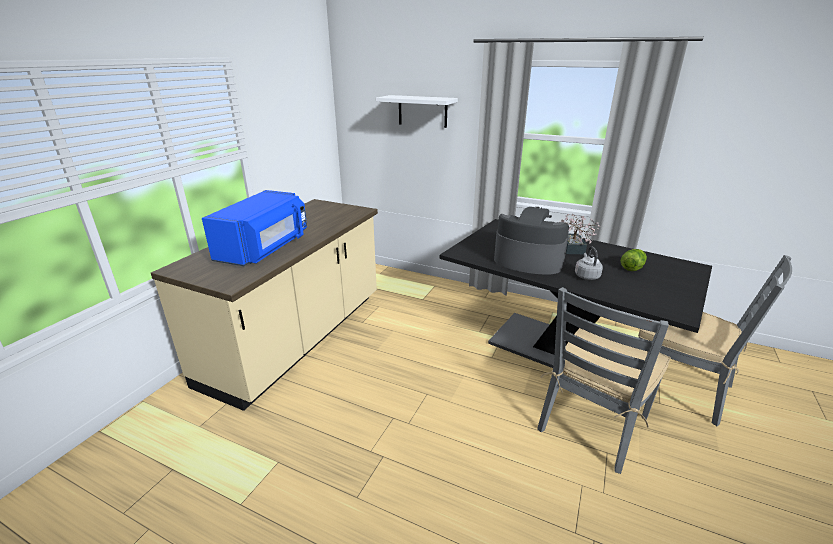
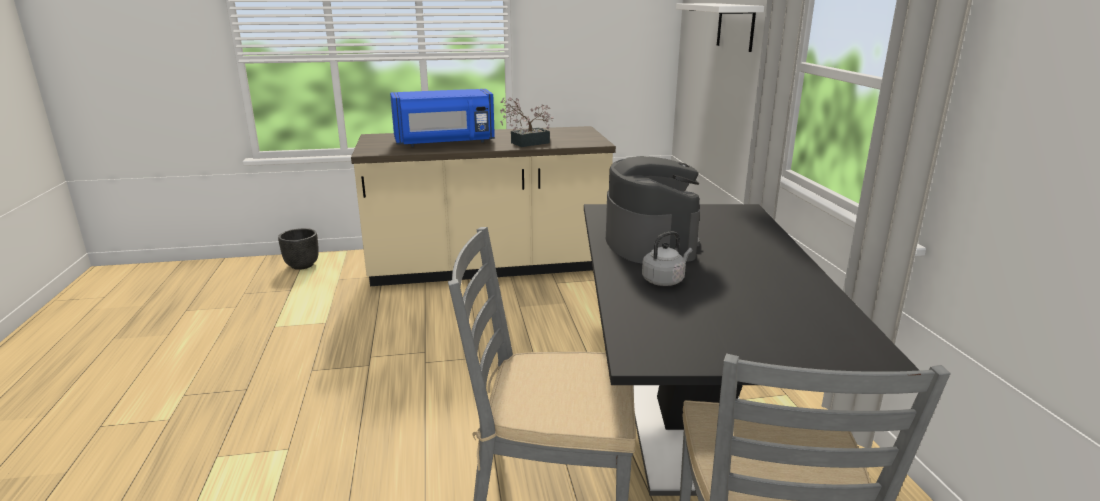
camera: 55 degrees right, 5 degrees down
(125, 443) = (302, 265): none -> black planter
(572, 250) = (744, 260): potted plant -> potted plant (526, 143)
(632, 267) = (762, 306): lettuce -> none

